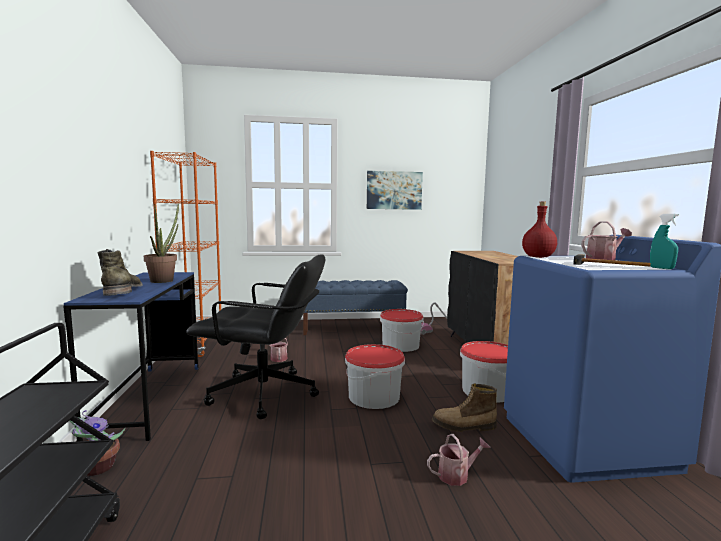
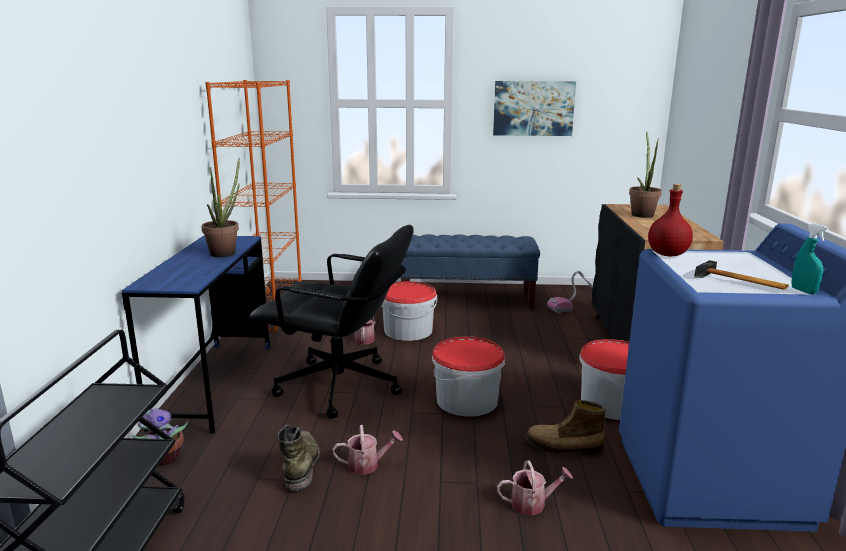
camera: 10 degrees right, 10 degrees up
(123, 291) = (181, 271): green boot -> green boot (301, 464)
(400, 345) = (522, 329): bucket -> bucket (408, 330)
(483, 254) = (642, 214): none -> potted plant
(603, 259) = (753, 262): watering can -> watering can (367, 465)

